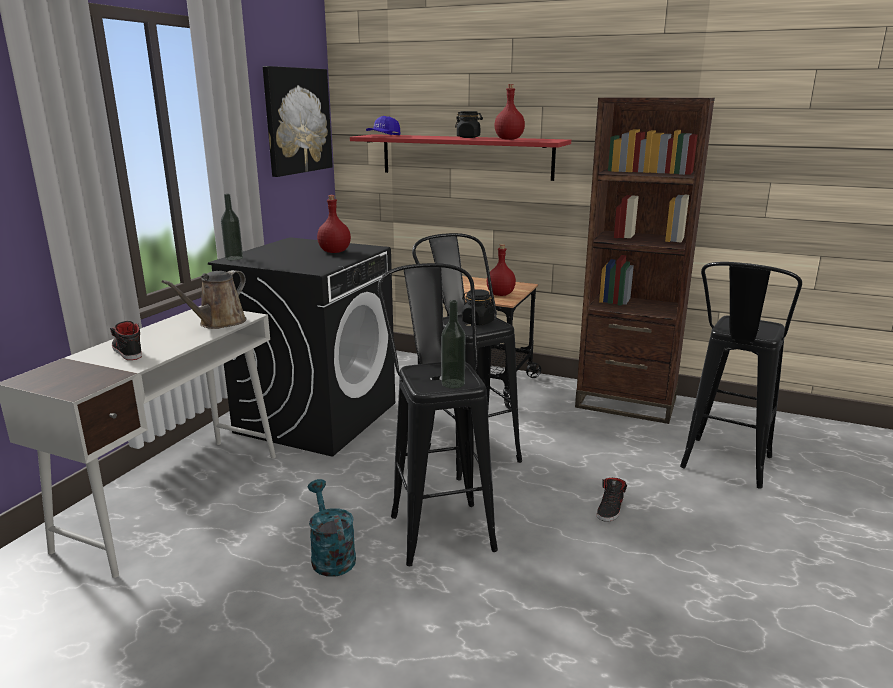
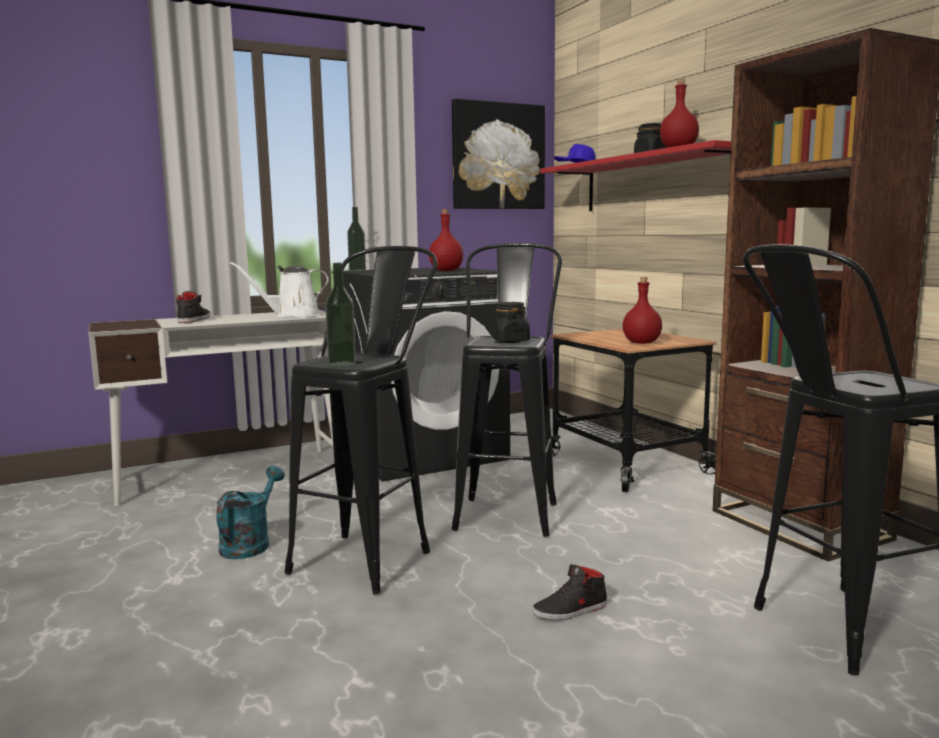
camera: 40 degrees right, 10 degrees down
(219, 323) = (292, 316): brown watering can -> white watering can

